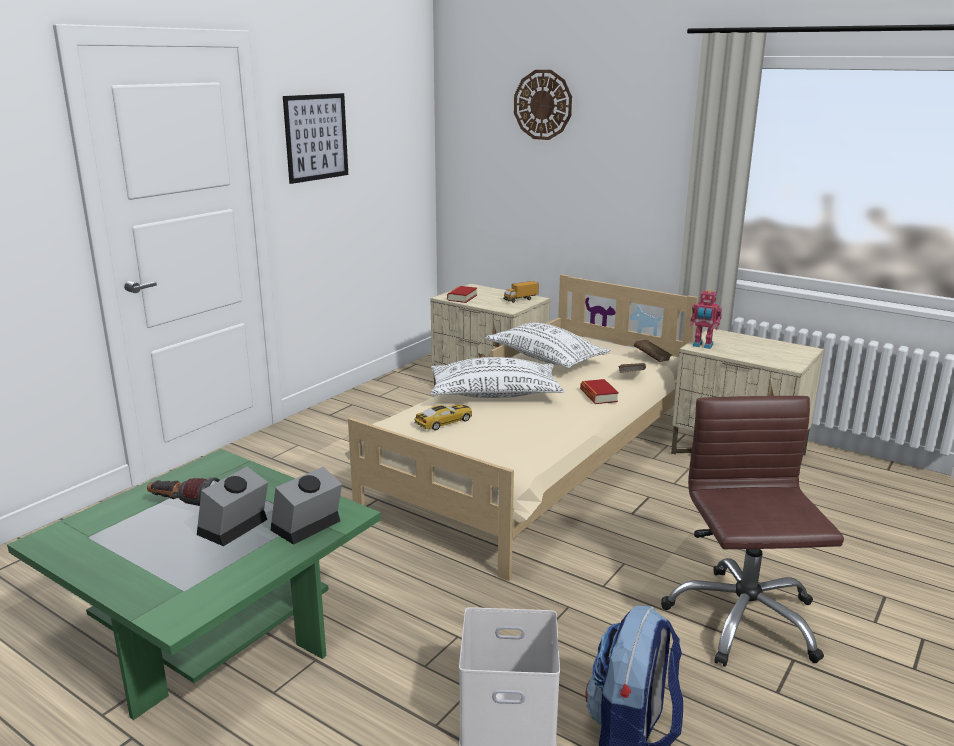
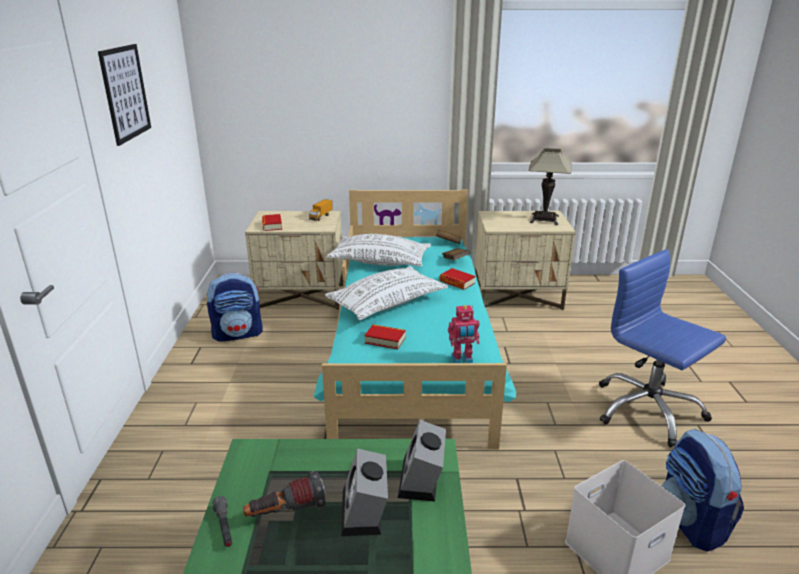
camera: 35 degrees left, 5 degrees up
(138, 497) = (224, 527): none -> grey flashlight
(395, 403) = (238, 334): none -> backpack
(444, 422) = (385, 340): toy car -> book
(538, 466) = (411, 350): beige bed -> turquoise bed
(543, 105) = (305, 45): wall clock -> none
(702, 345) = (495, 225): toy robot -> toy robot (462, 360)
(743, 619) = (647, 410): brown office chair -> blue office chair
(781, 352) = (544, 219): none -> table lamp

